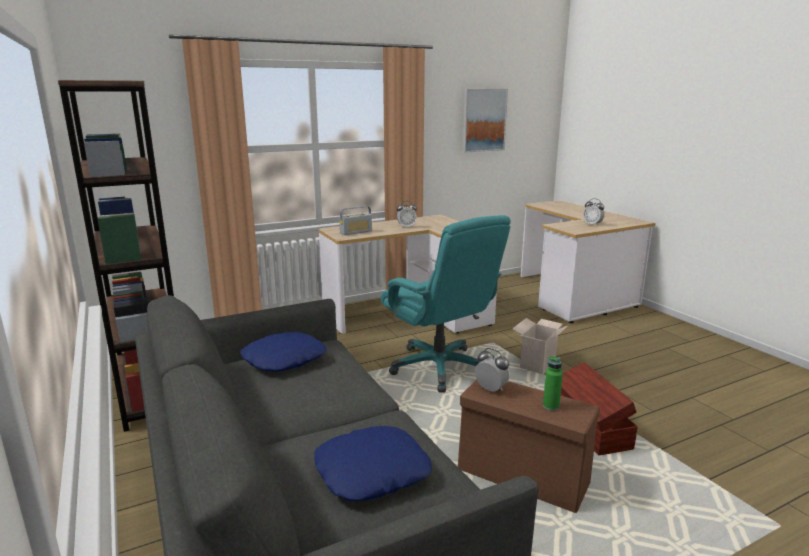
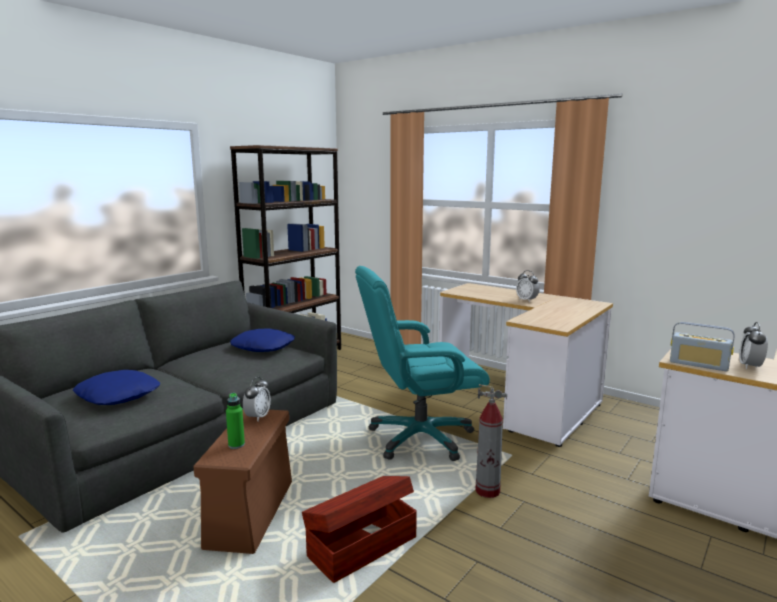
camera: 65 degrees right, 5 degrees down
(356, 232) = (475, 291): radio -> radio (698, 364)
(440, 367) = (419, 438): turquoise office chair -> turquoise office chair turned 45 degrees clockwise
(484, 120) = (720, 188): picture -> none
(537, 364) = (488, 491): cardboard box -> fire extinguisher

